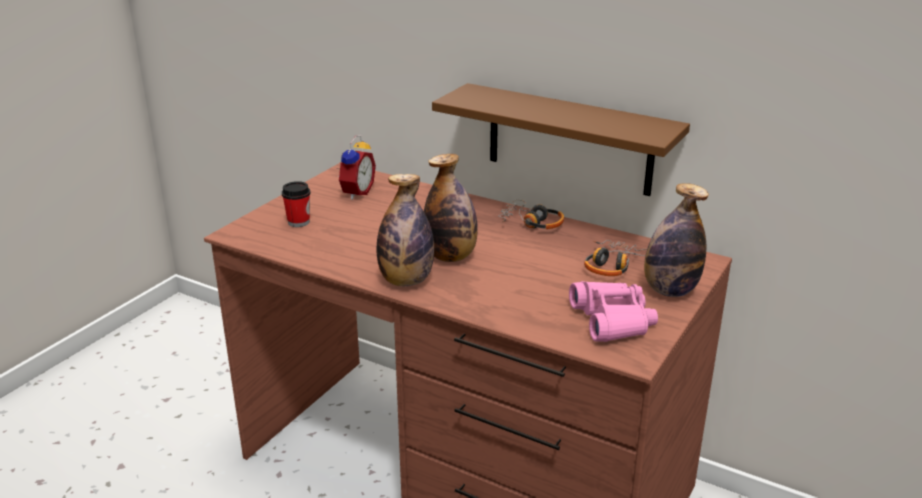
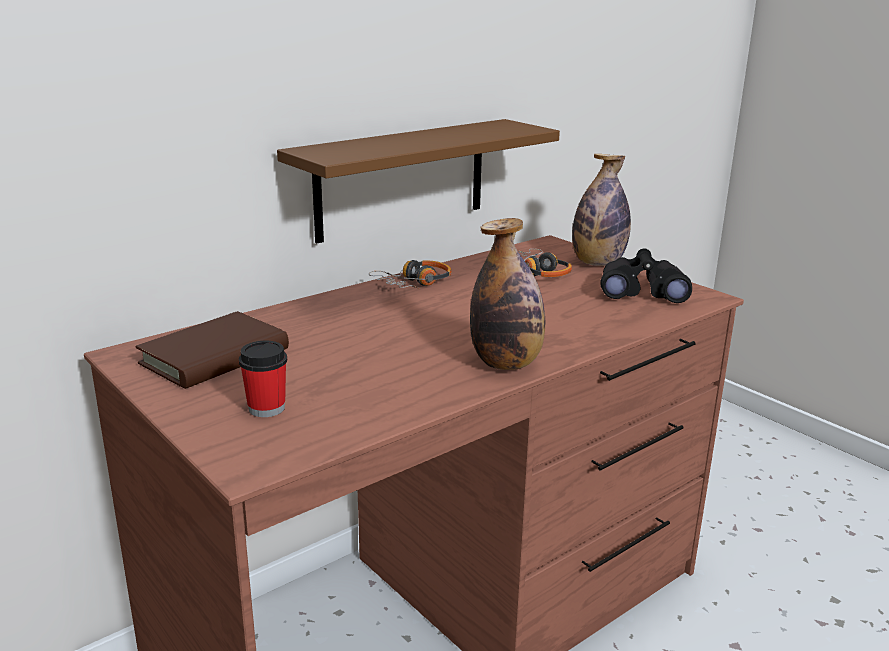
camera: 70 degrees left, 5 degrees down
(355, 193) = (215, 357): alarm clock -> brown book
(451, 256) = (463, 332): bottle -> none
(612, 321) = (642, 292): pink binoculars -> black binoculars

